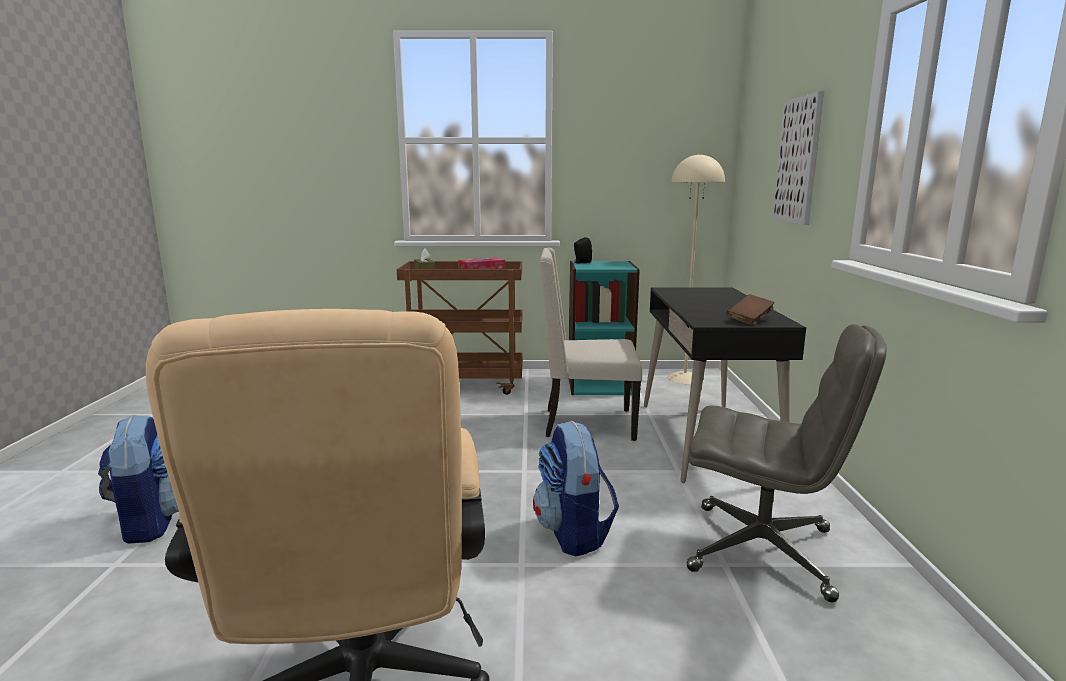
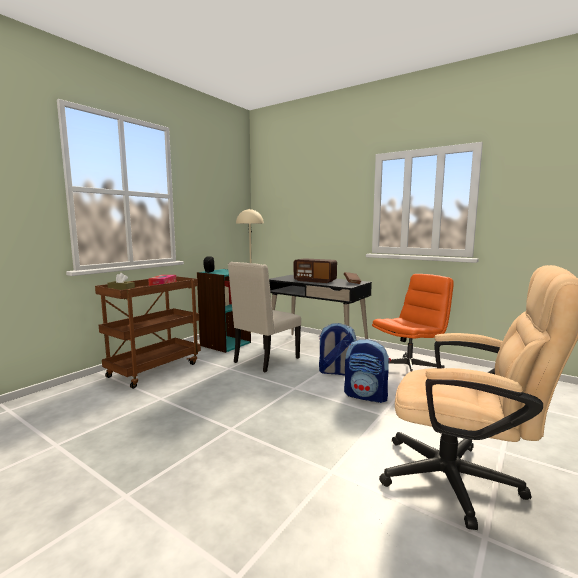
camera: 55 degrees left, 5 degrees down
(149, 523) = (180, 548): backpack -> backpack (336, 372)
(704, 304) = (315, 281): none -> radio
(763, 550) = (409, 370): grey office chair -> orange office chair
(798, 160) = (319, 213): picture -> none

